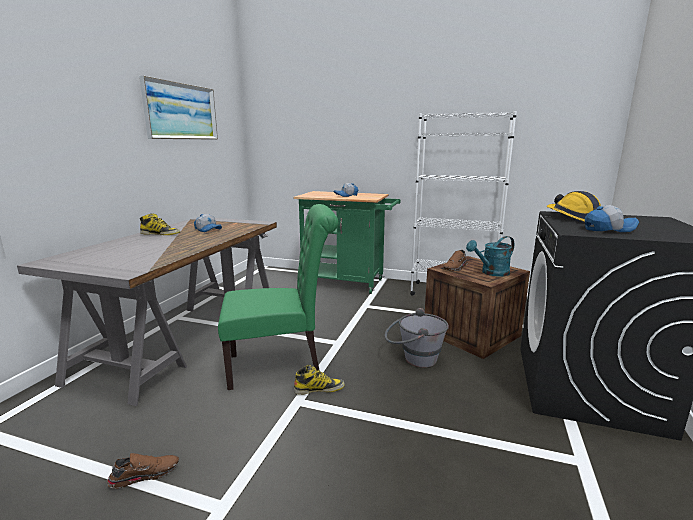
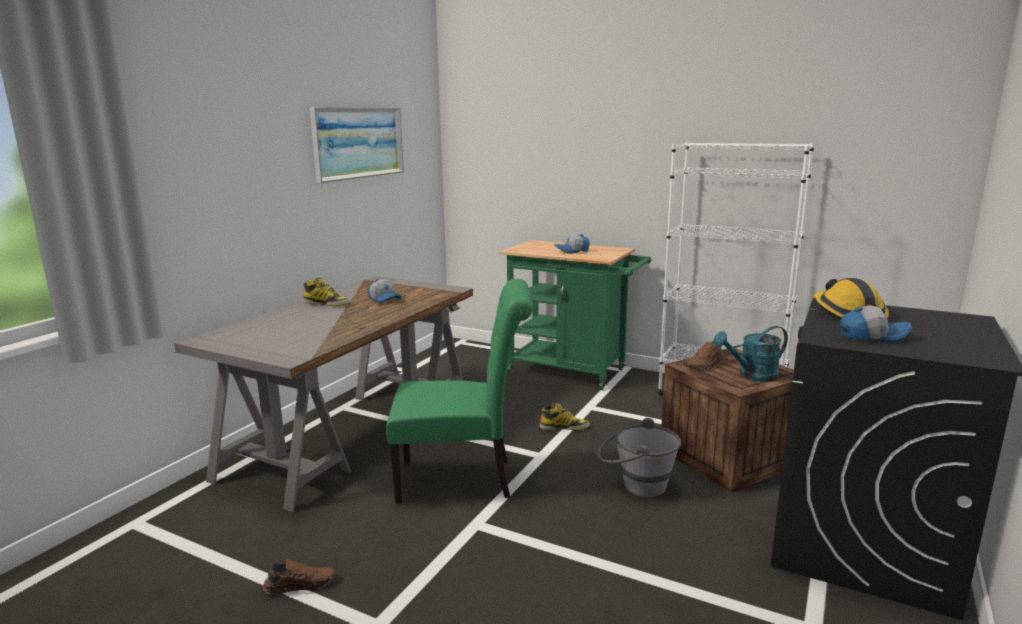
camera: 10 degrees right, 0 degrees up
(319, 389) = (505, 512): boot -> boot (564, 427)

